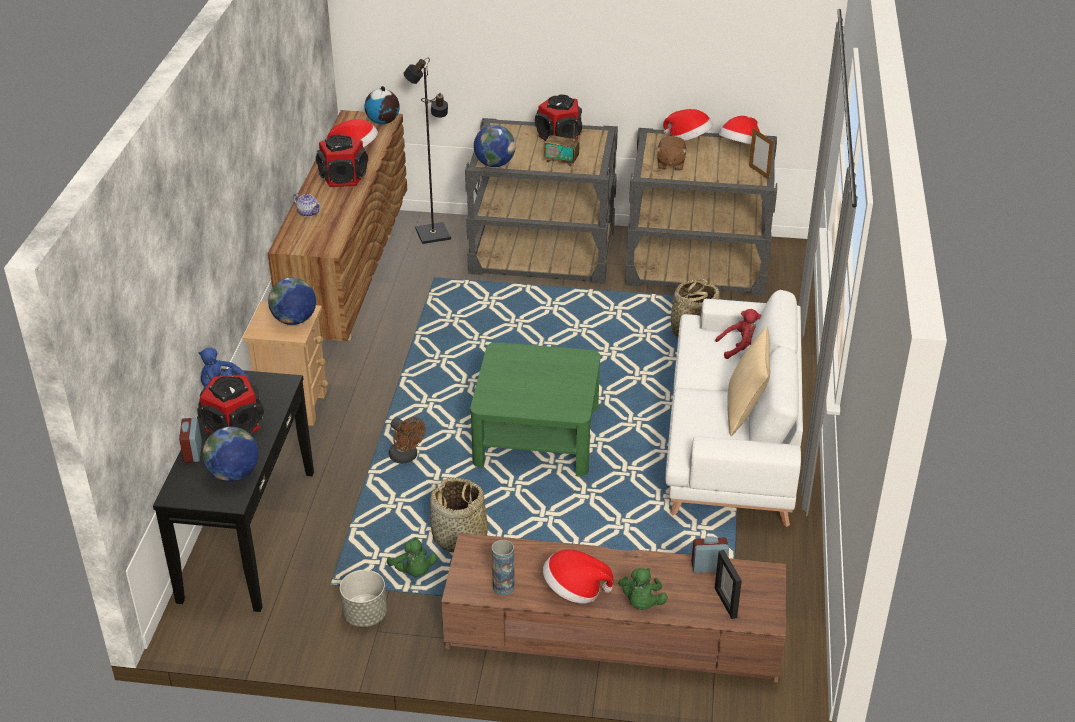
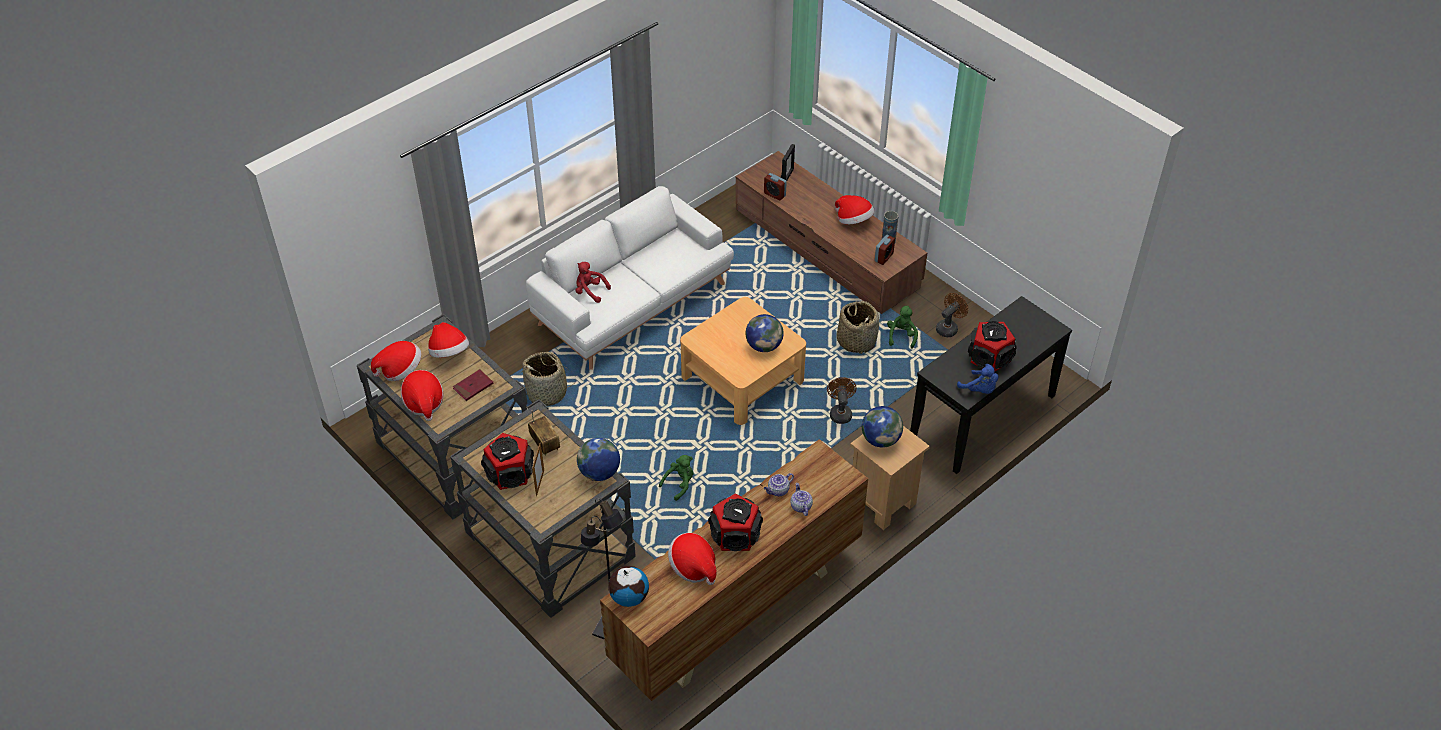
camera: 140 degrees left, 10 degrees up
(193, 452) = (1027, 352): alarm clock -> alarm clock (883, 257)
(234, 474) = (1011, 323): globe -> globe (764, 346)
(338, 213) = (778, 491): none -> teapot
(365, 614) = (949, 328): grey planter -> brown fan
(537, 435) = (742, 378): green coffee table -> beige coffee table
(641, 603) = (827, 198): green plush toy -> green plush toy (679, 484)
(670, 164) = (473, 386): brown plush toy -> red book
(724, 172) = (449, 353): none -> hat
(744, 411) = (647, 252): beige pillow -> none
(759, 173) = (428, 337): picture frame -> picture frame (540, 483)

